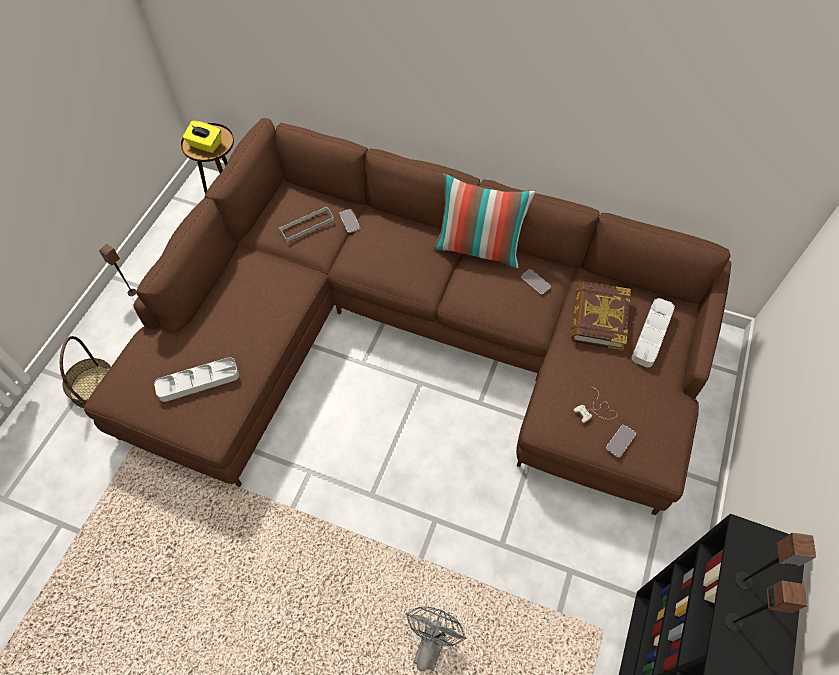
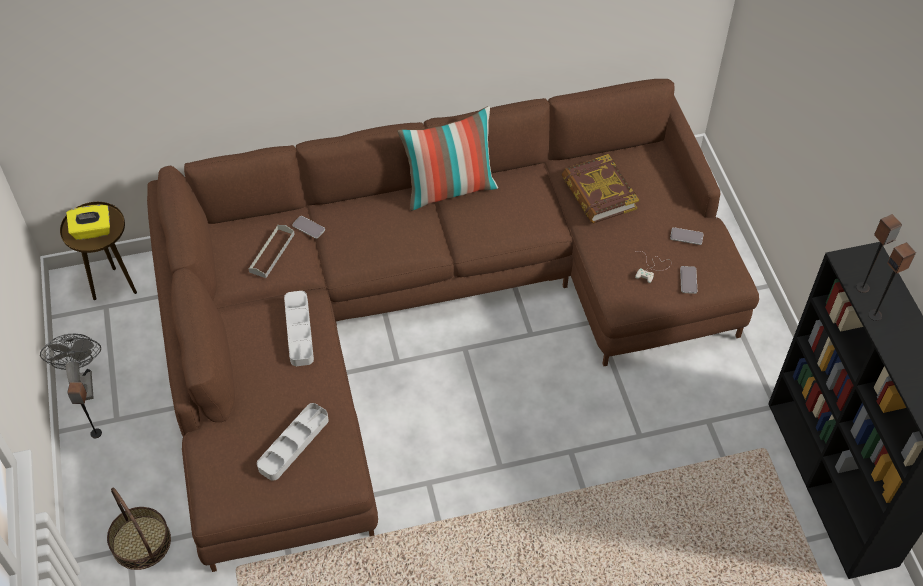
camera: 35 degrees left, 5 degrees down
(431, 641) = (643, 544): grey fan -> grey fan (82, 382)
(535, 282) = (523, 191): phone -> phone (686, 236)
(651, 334) = (649, 183): grey tray -> grey tray (299, 331)

